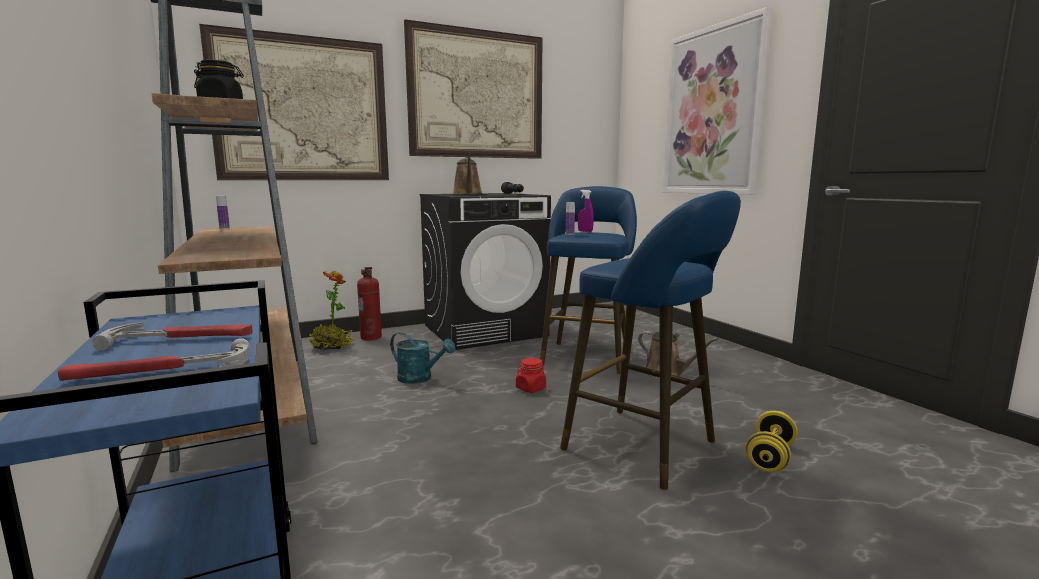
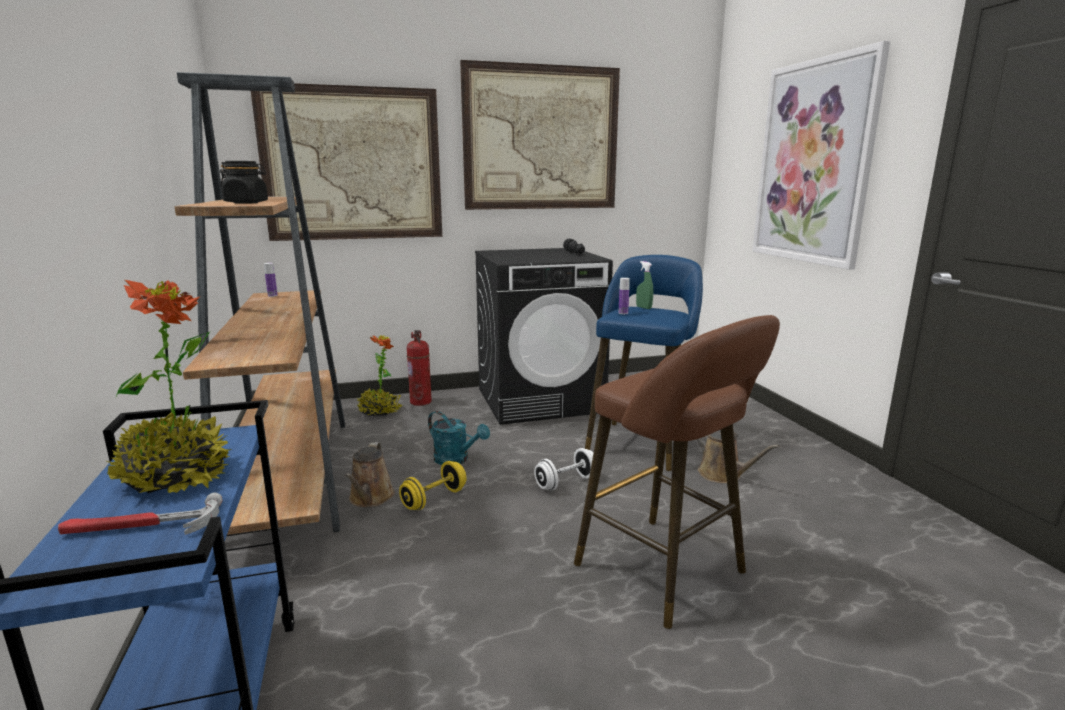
camera: 10 degrees right, 5 degrees up
(182, 339) = (176, 477): hammer -> potted plant
(467, 194) = (524, 254): brown watering can -> brown watering can (370, 498)
(530, 388) = (566, 482): red jar -> white dumbbell
(585, 231) = (643, 307): purple spray bottle -> green spray bottle
(647, 448) = (667, 572): blue stool -> brown stool
(770, 457) = (802, 601): yellow dumbbell -> yellow dumbbell (434, 499)

